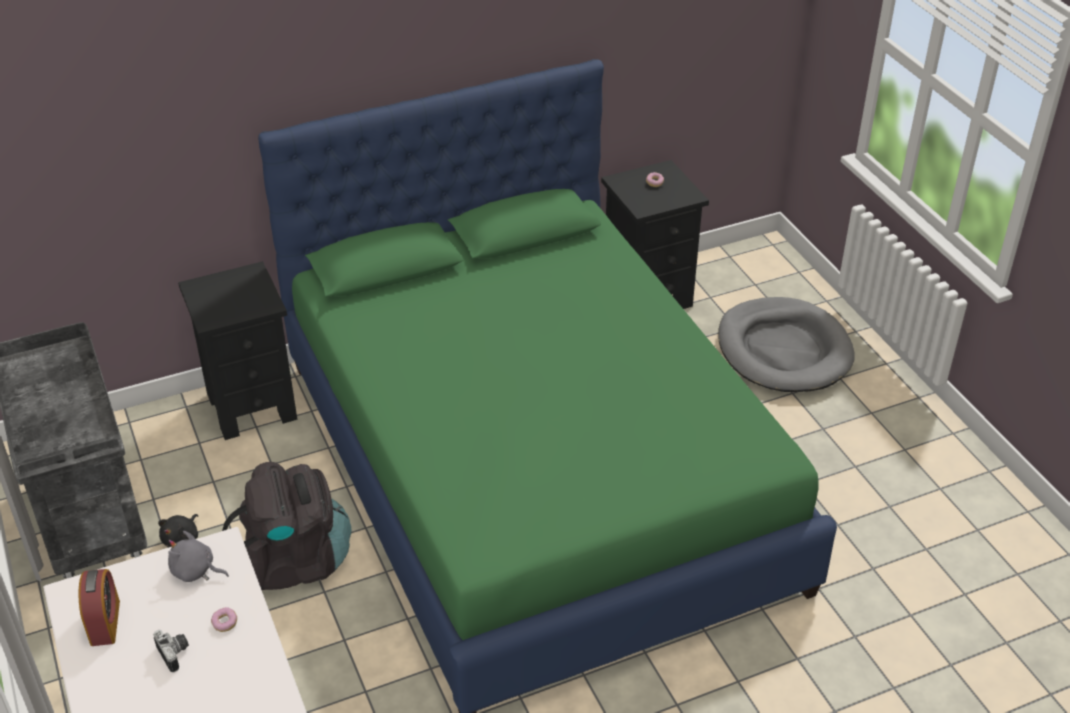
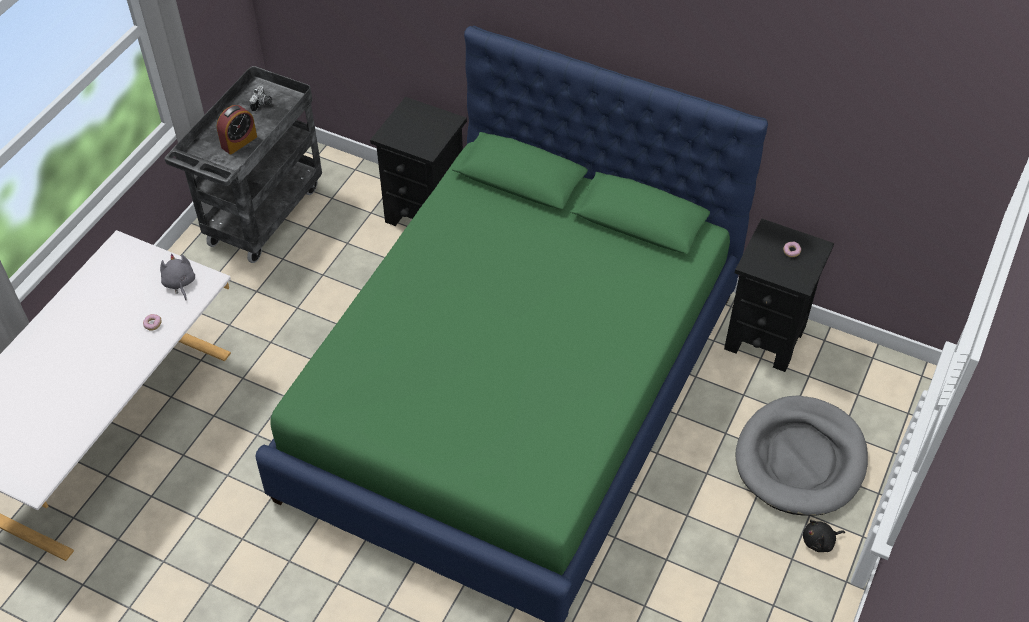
camera: 50 degrees right, 10 degrees up
(105, 622) = (111, 274): alarm clock -> alarm clock (239, 142)
(175, 653) = (114, 320): camera -> camera (262, 104)
(182, 539) = (291, 264): black plush toy -> black plush toy (820, 541)
(295, 562) = (322, 328): black backpack -> none

